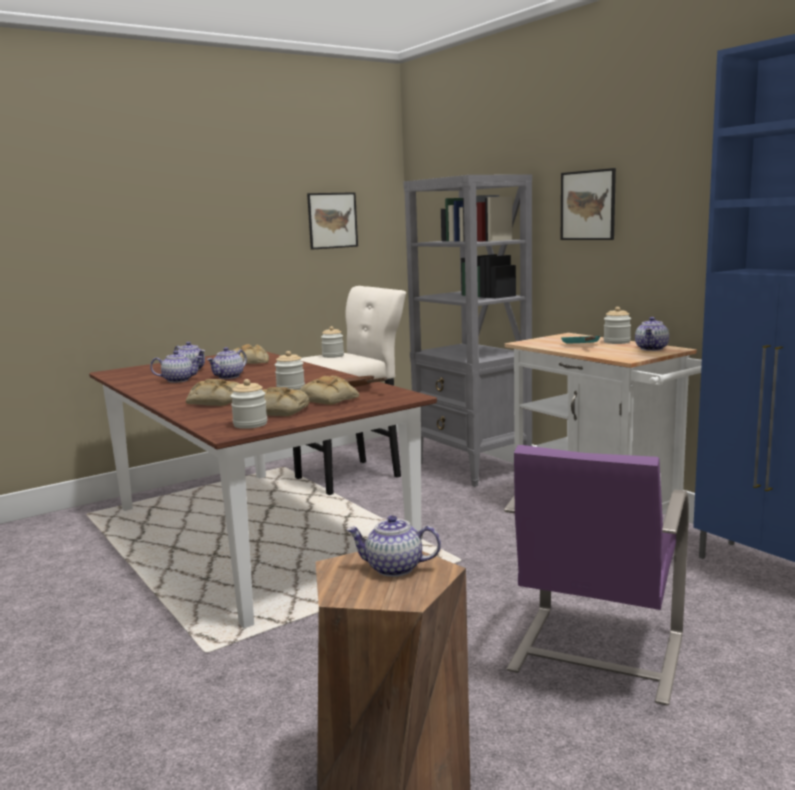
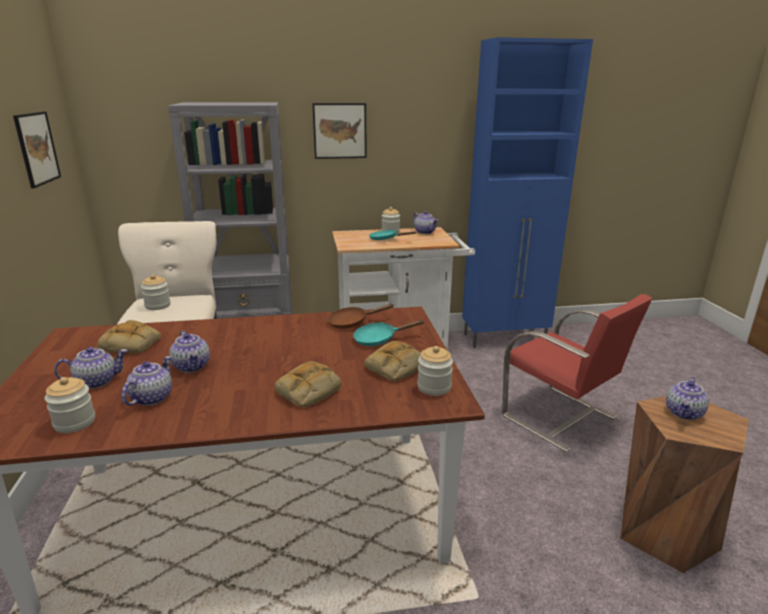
camera: 65 degrees left, 10 degrees up
(290, 389) = (310, 347): jar -> jar (74, 422)
(330, 399) = (379, 339): bread -> turquoise frying pan
(595, 654) = (560, 417): purple chair -> red chair

